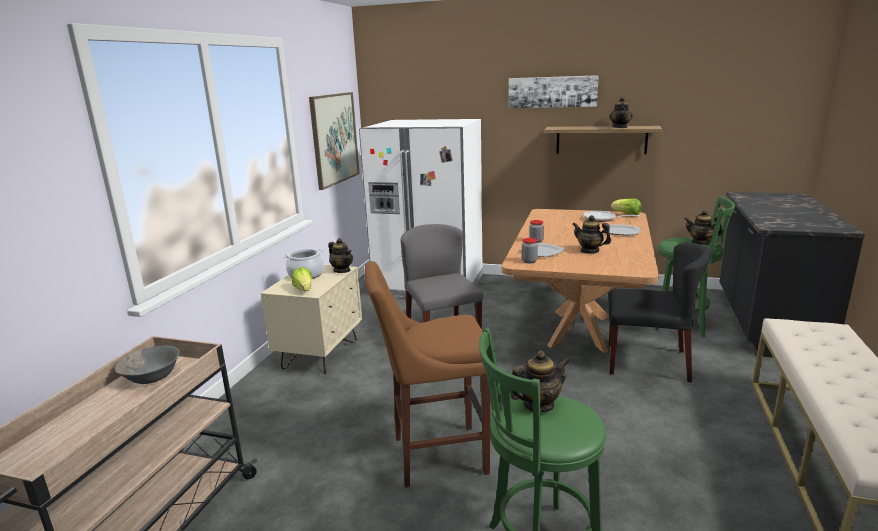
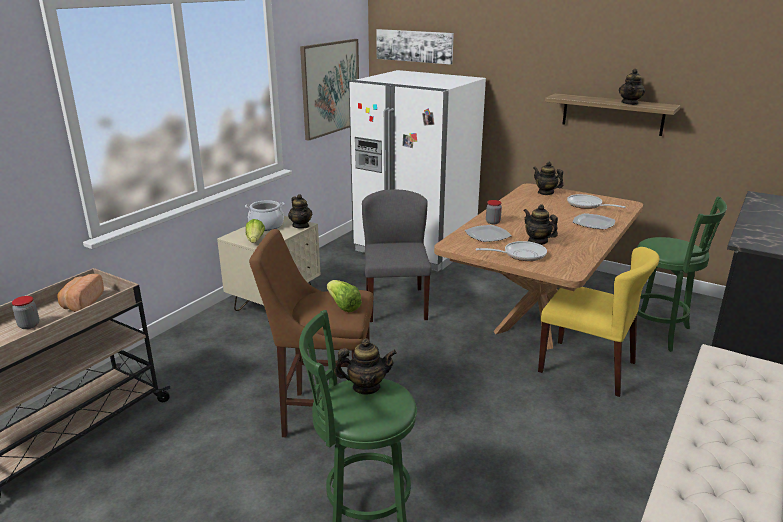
camera: 15 degrees right, 5 degrees up
(153, 377) = (81, 303): grey bowl -> bread
(529, 261) = (465, 244): jar -> jar (29, 325)
(552, 92) = (563, 55): picture -> picture (414, 46)
(586, 263) = (520, 255): none -> frying pan
(626, 215) = (620, 203): lettuce -> lettuce (343, 306)
(648, 362) = (588, 367): black chair -> yellow chair
(701, 242) = (685, 247): teapot -> teapot (546, 192)

